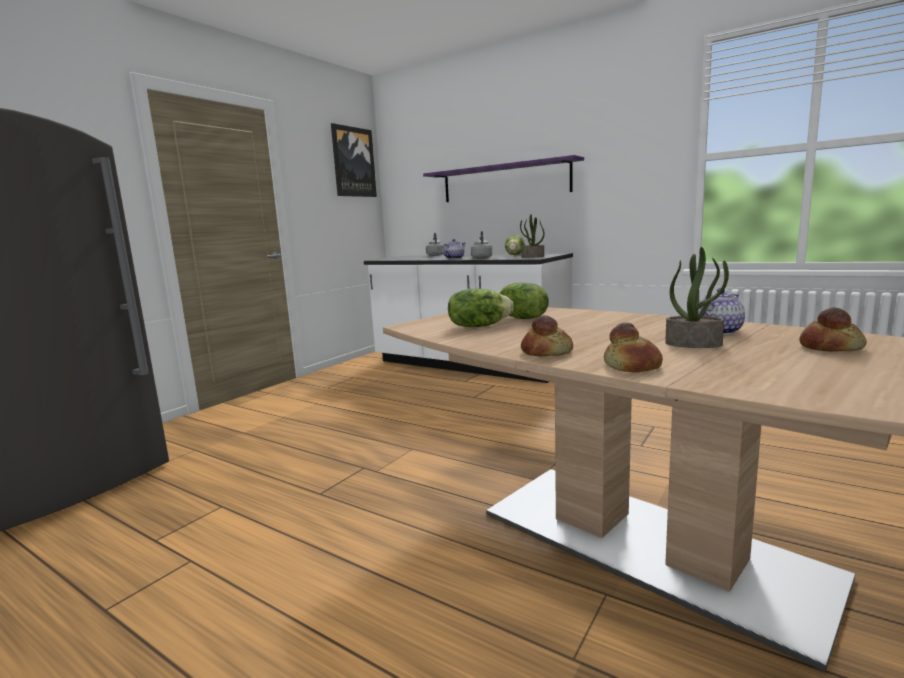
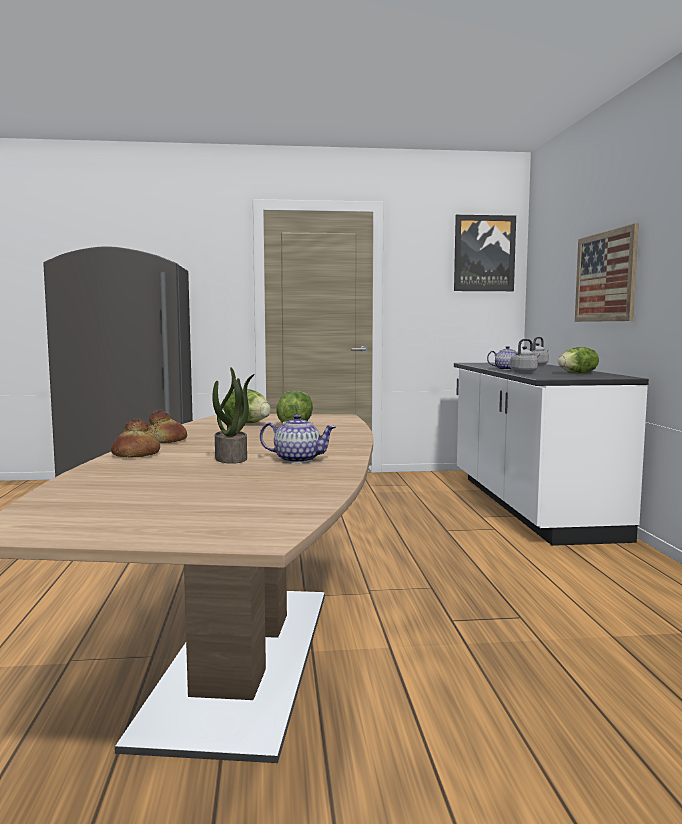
camera: 50 degrees right, 5 degrees down
(504, 182) = (605, 276): purple shelf -> picture
(532, 257) = (561, 376): potted plant -> none
(830, 347) = (257, 482): bread -> none

